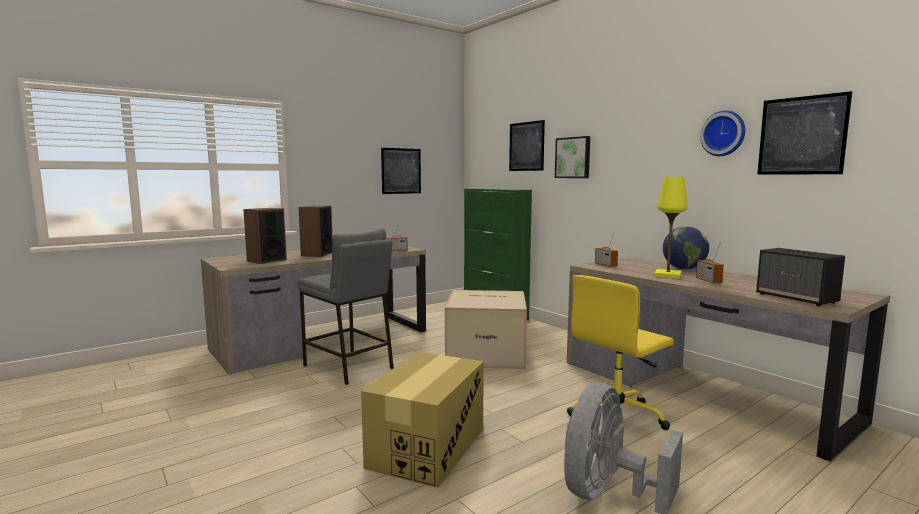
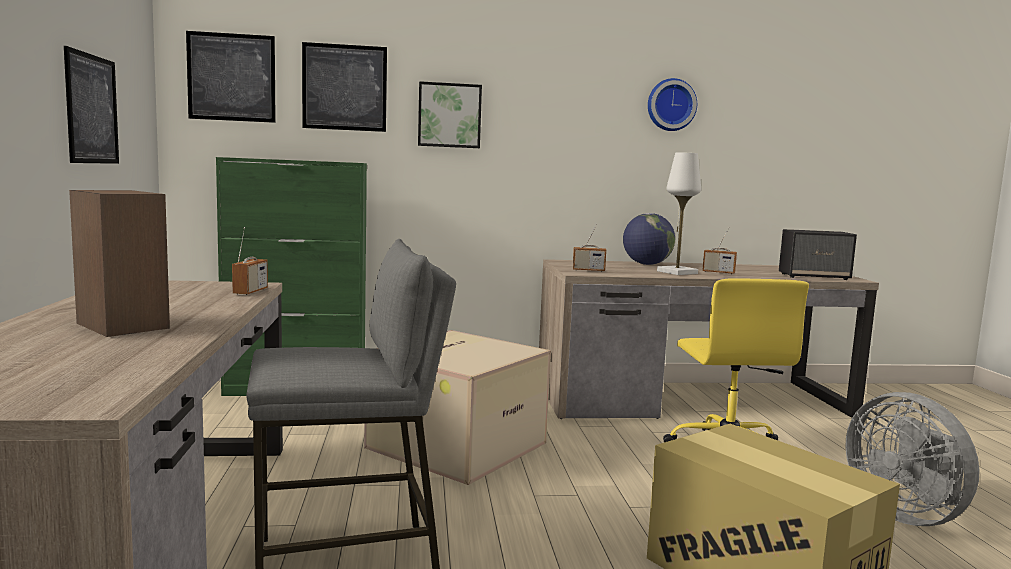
camera: 60 degrees left, 0 degrees up
(266, 260) = (80, 364): speaker -> none
(667, 275) = (677, 272): yellow table lamp -> white table lamp
(802, 135) = (745, 116): picture -> picture (231, 77)

